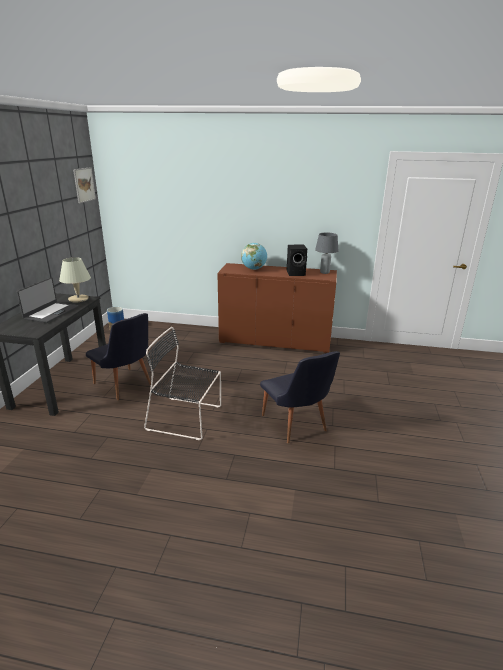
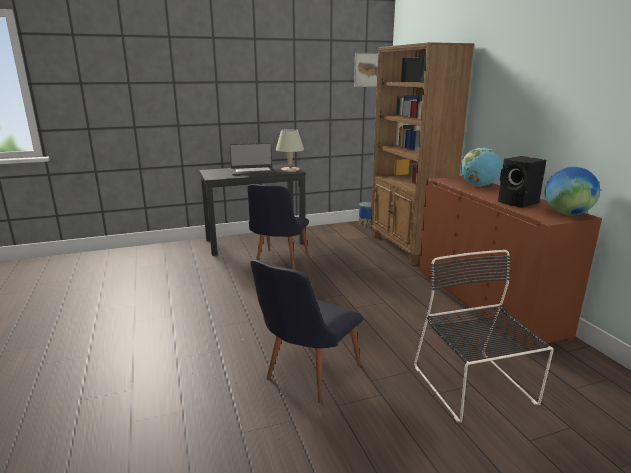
camera: 60 degrees right, 5 degrees down
(179, 331) = (407, 248): none -> brown bookcase
(187, 418) = (258, 305): black chair -> black chair (475, 387)
(325, 272) = (567, 214): grey table lamp -> globe

